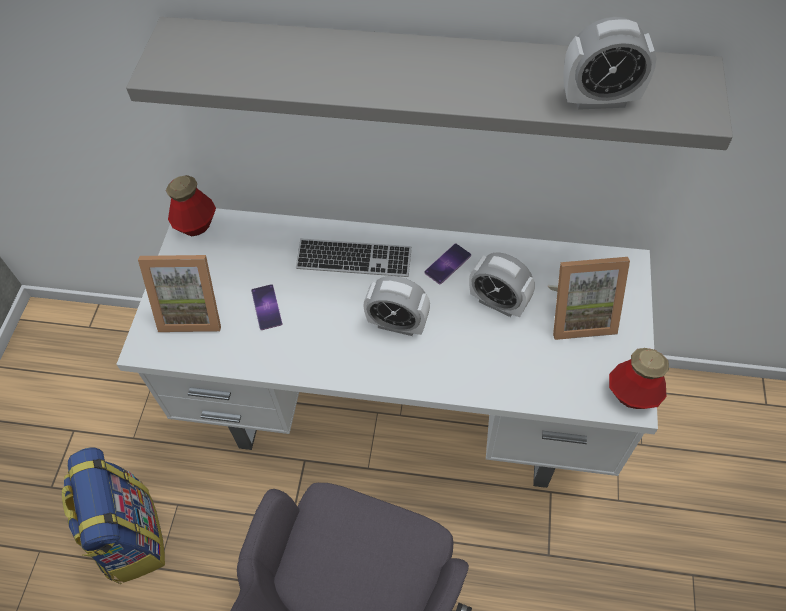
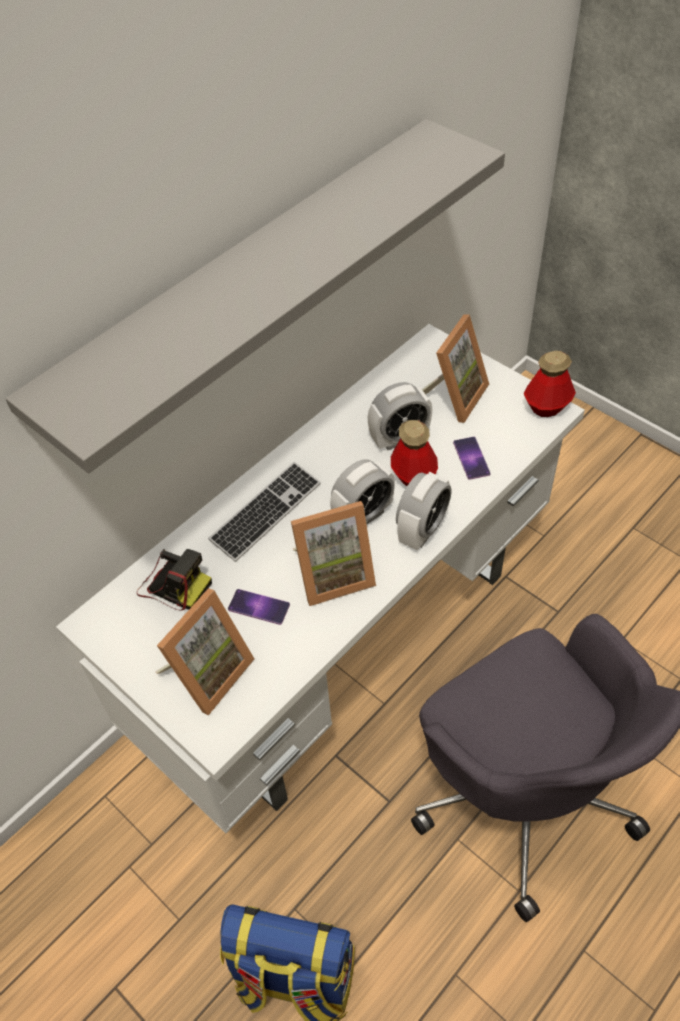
camera: 55 degrees left, 5 degrees down
(196, 225) = (101, 621): bottle -> bottle (413, 475)
(252, 245) = (174, 584): none -> camera
(328, 336) = (333, 574): none -> picture frame
(447, 264) = (331, 450): phone -> phone (471, 458)
(599, 100) = (410, 190): alarm clock -> alarm clock (422, 530)

